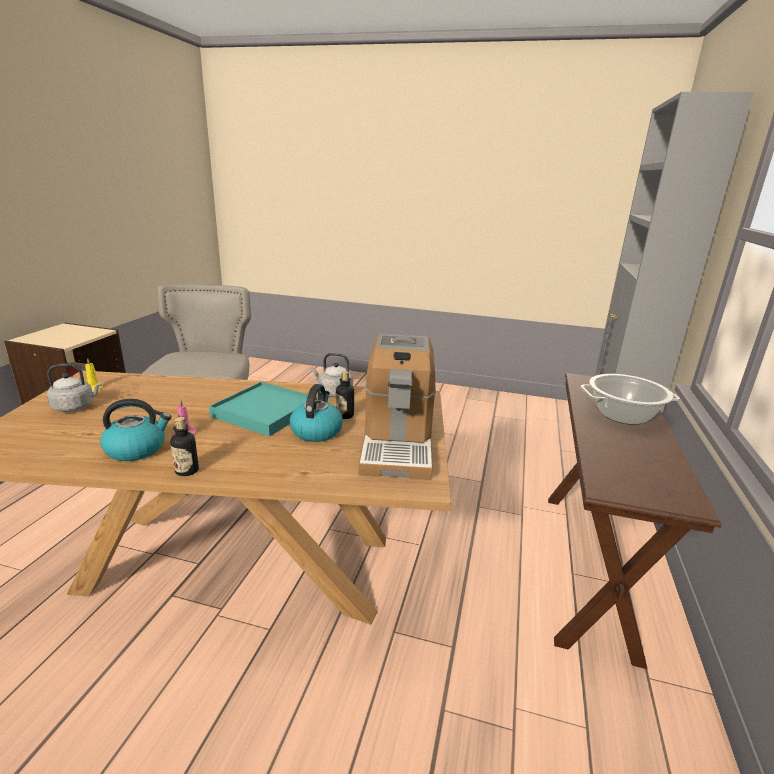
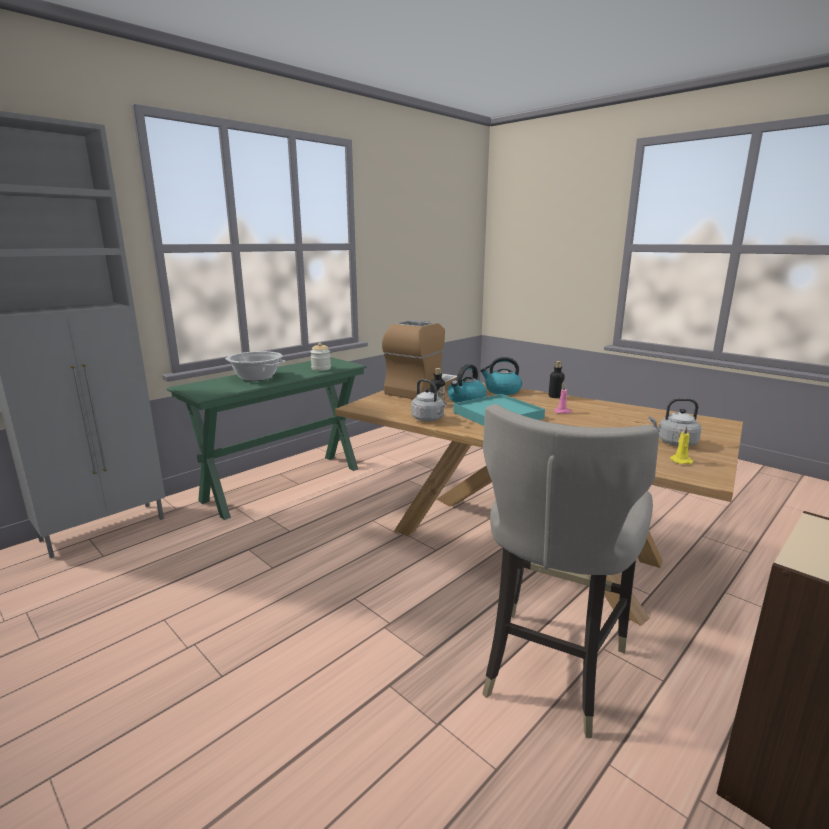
camera: 150 degrees left, 5 degrees down
(137, 449) = (593, 409): kettle -> kettle (502, 391)
(587, 566) = (284, 484): brown console table -> green console table
(615, 460) = (321, 368): none -> jar

